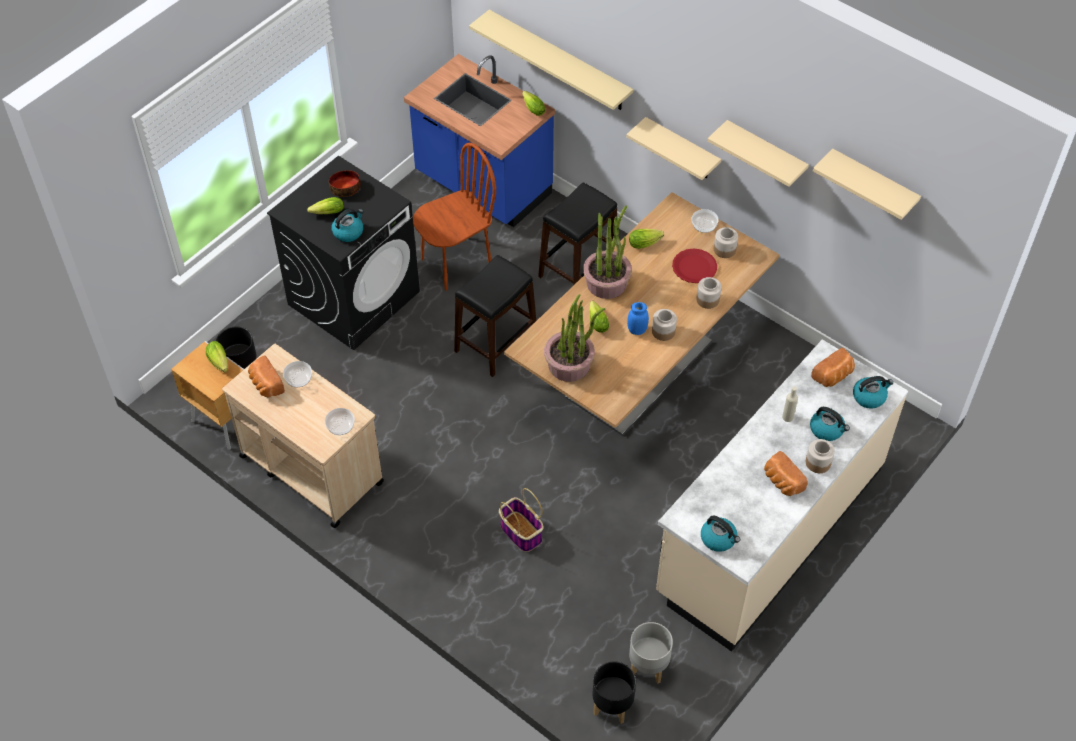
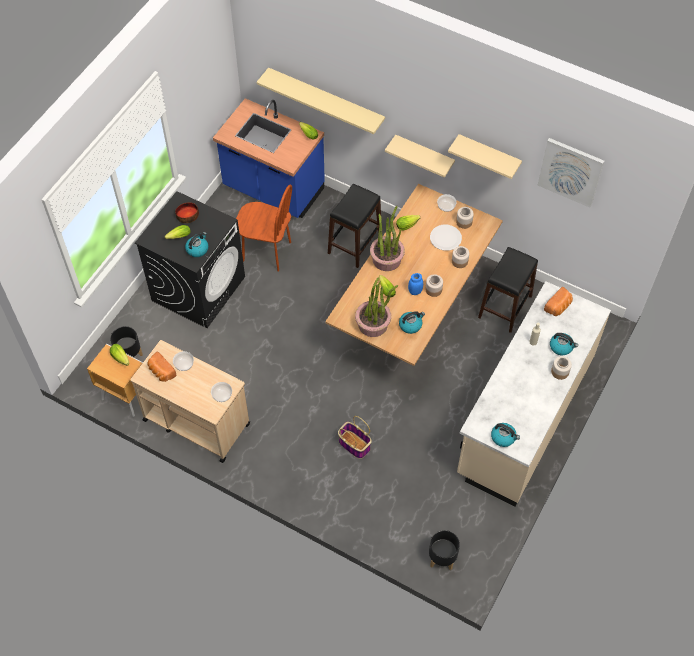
camera: 10 degrees left, 5 degrees up
(456, 263) = (266, 252): brown chair -> brown chair turned 60 degrees clockwise
(495, 342) = (307, 307): black stool -> black stool (504, 306)
(647, 666) = (460, 526): grey planter -> none
(694, 267) = (445, 238): red plate -> white plate
(781, 482) = (538, 389): bread -> none
(869, 397) = (585, 318): kettle -> kettle (410, 325)
(872, 185) = (570, 172): beige shelf -> picture

